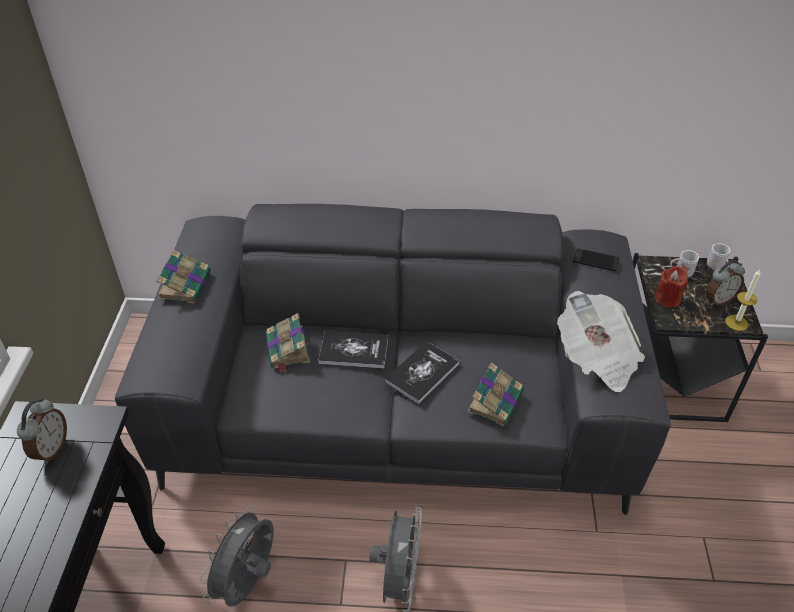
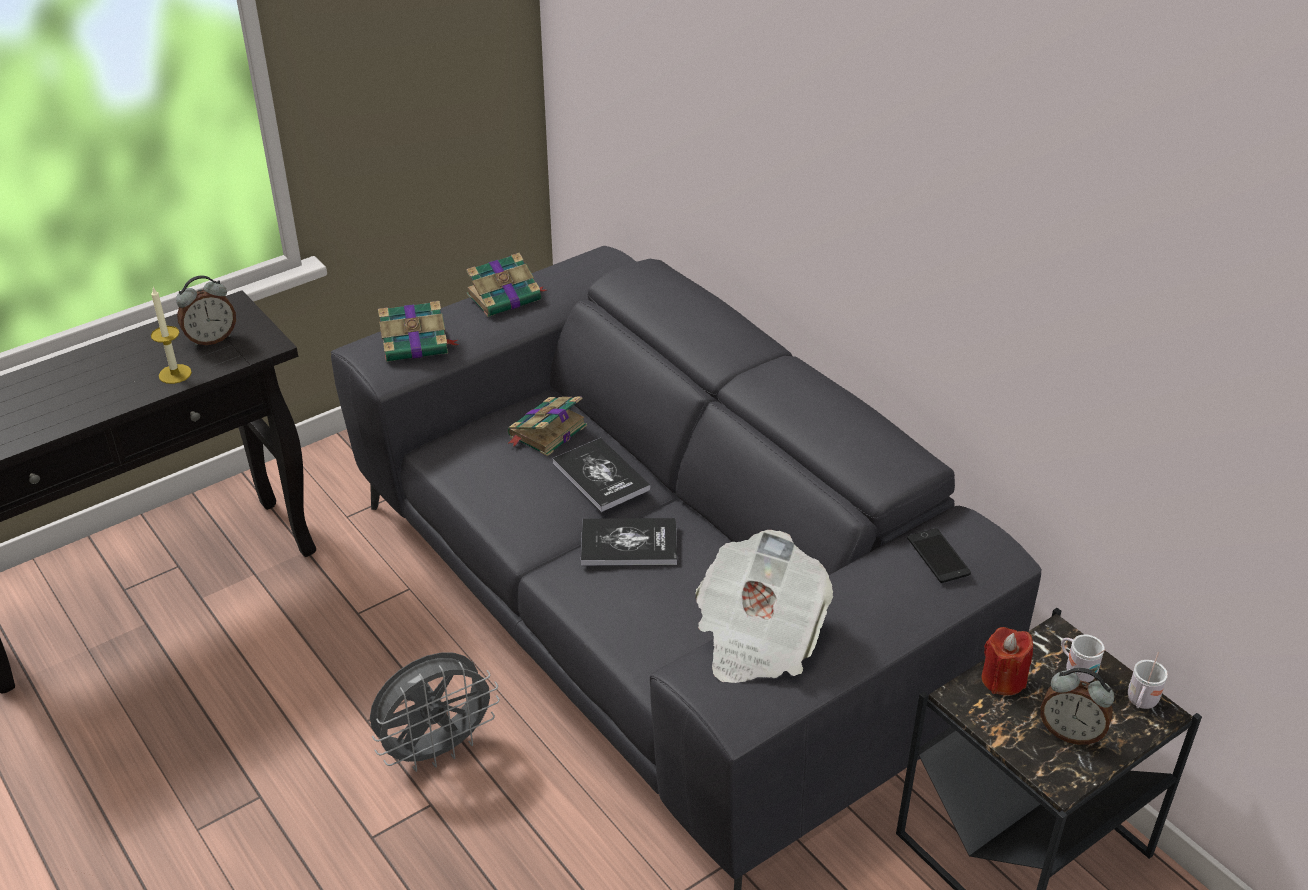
camera: 50 degrees right, 5 degrees down
(248, 583) = (329, 637): grey fan -> none
(495, 401) = (653, 622): book -> book (416, 344)
(736, 323) = (1047, 771): candle -> candle (175, 374)

